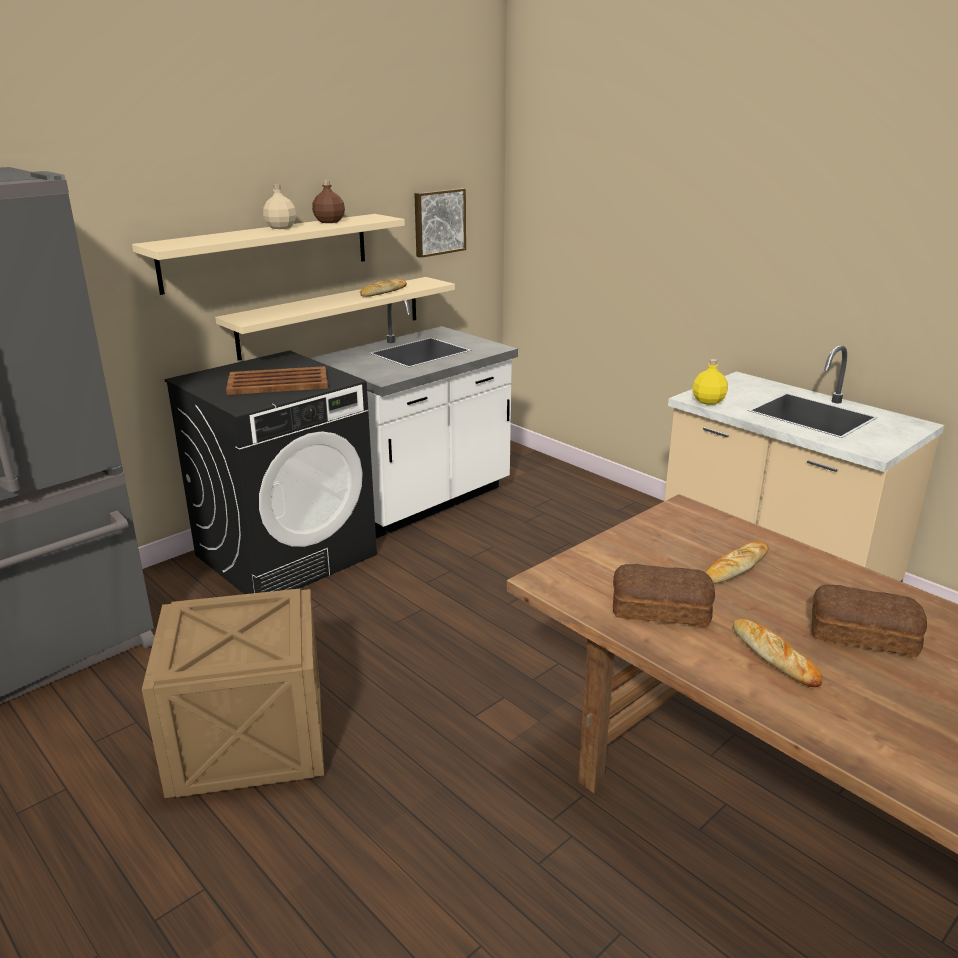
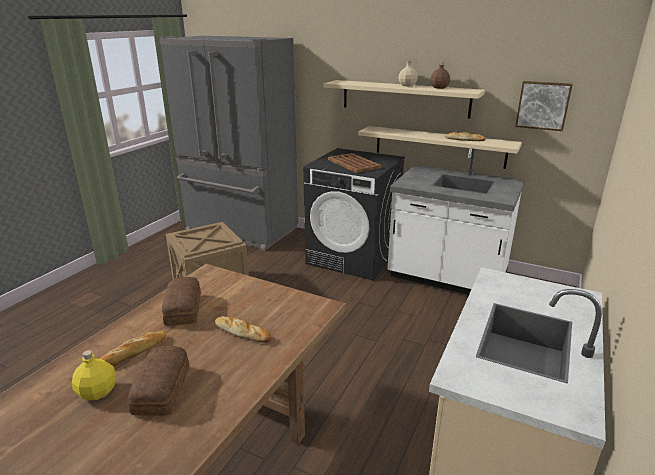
camera: 70 degrees right, 0 degrees up
(708, 401) = (494, 283): yellow bottle -> yellow bottle (98, 392)

